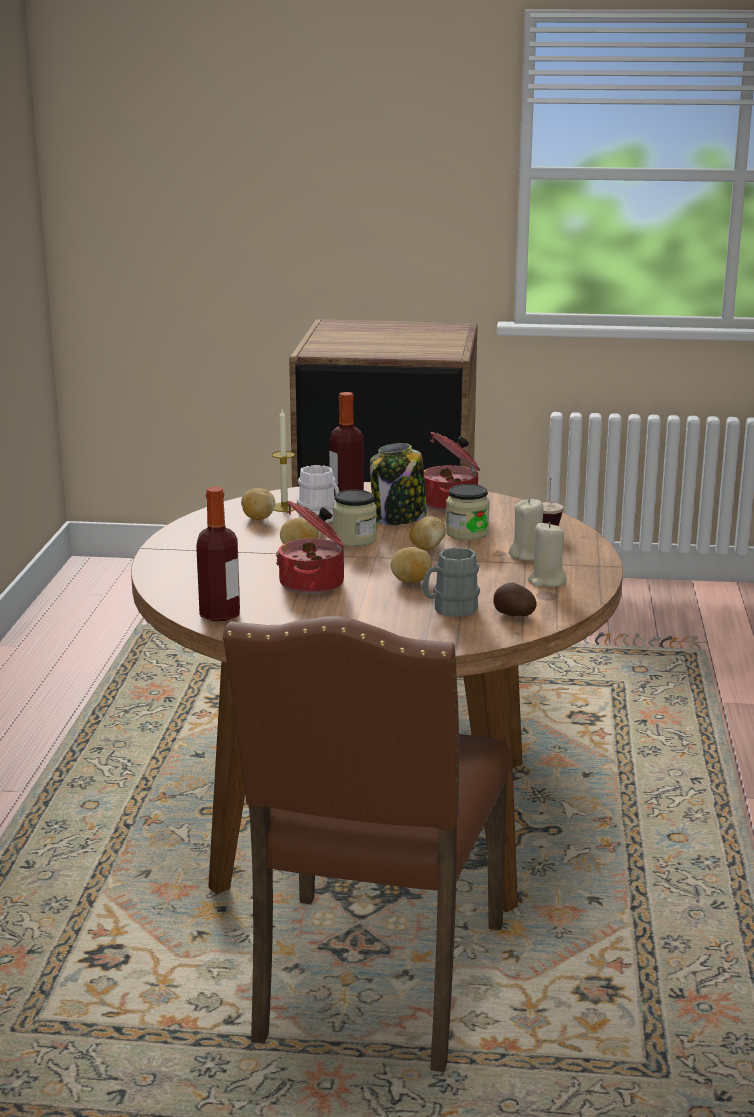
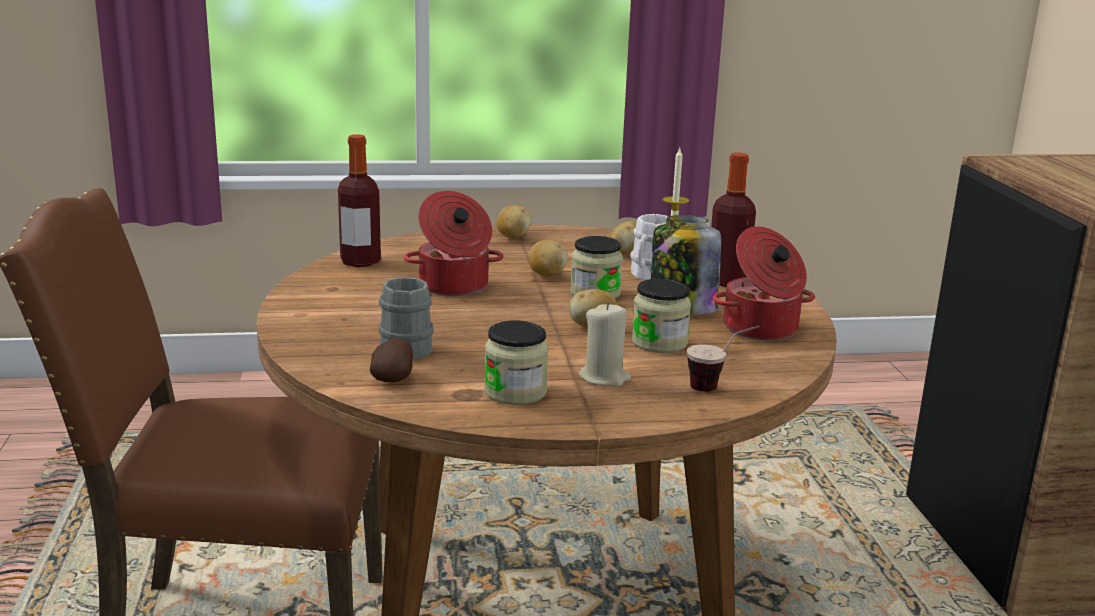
camera: 75 degrees right, 0 degrees up
(411, 581) = (480, 325): potato -> potato (512, 237)
(546, 581) = (515, 392): beige candle -> jar

